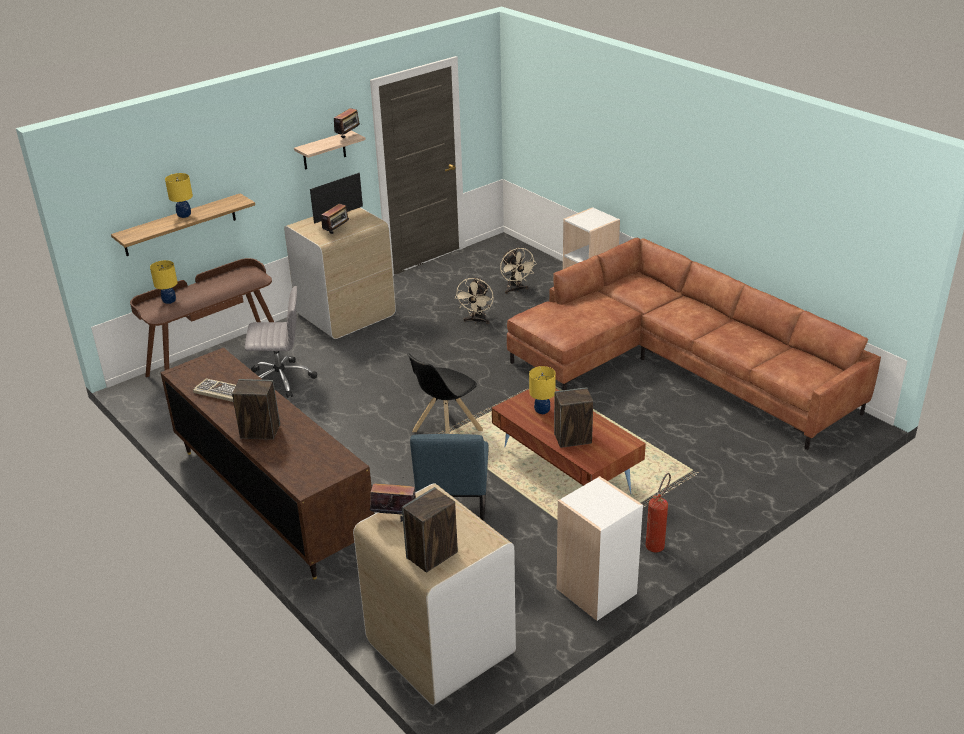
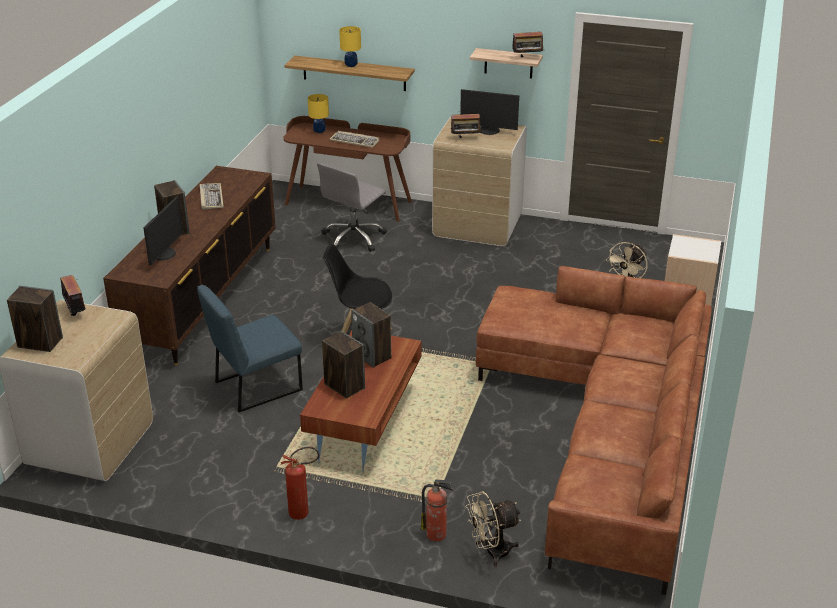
camera: 55 degrees right, 0 degrees up
(218, 291) = (355, 141): none -> keyboard
(281, 379) = (353, 238): grey office chair -> grey office chair turned 75 degrees clockwise
(300, 450) = (164, 254): none -> monitor
(476, 321) = (546, 289): beige fan -> beige fan (491, 552)
(542, 411) = (372, 356): yellow table lamp -> speaker
(596, 591) = (211, 499): bookcase -> none
(734, 485) = (437, 534): none -> fire extinguisher

